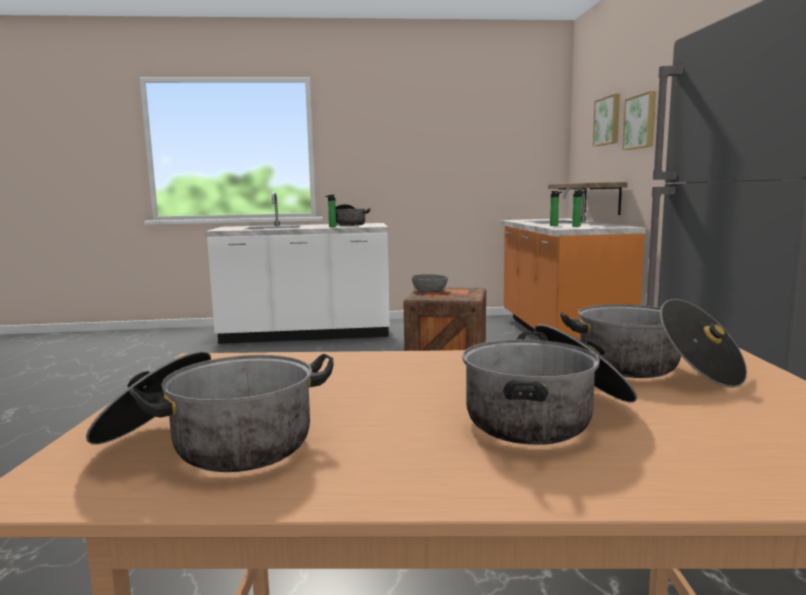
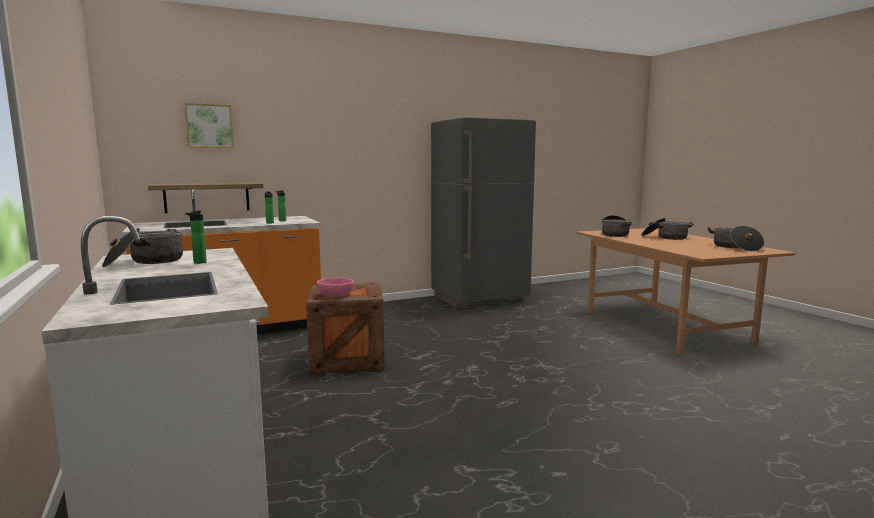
camera: 110 degrees left, 0 degrees up
(430, 290) = (335, 295): grey bowl -> pink bowl
(641, 122) = (274, 135): picture -> none

